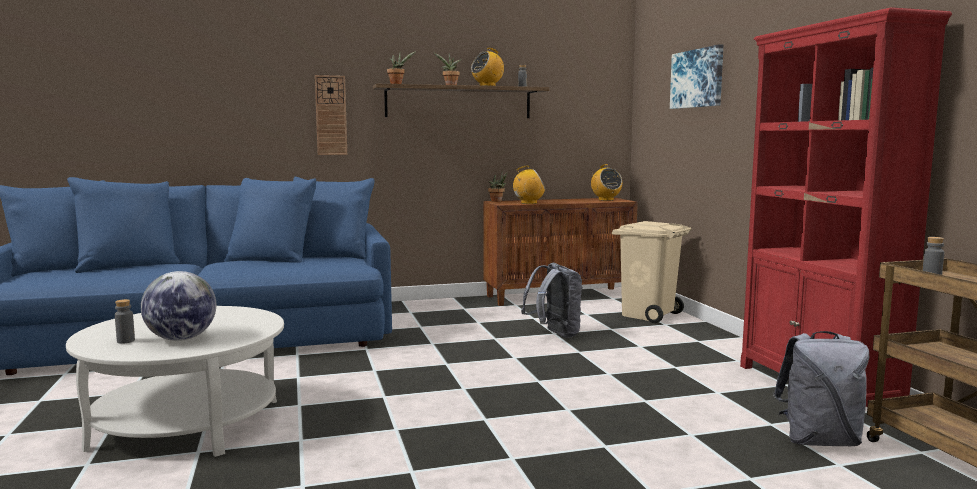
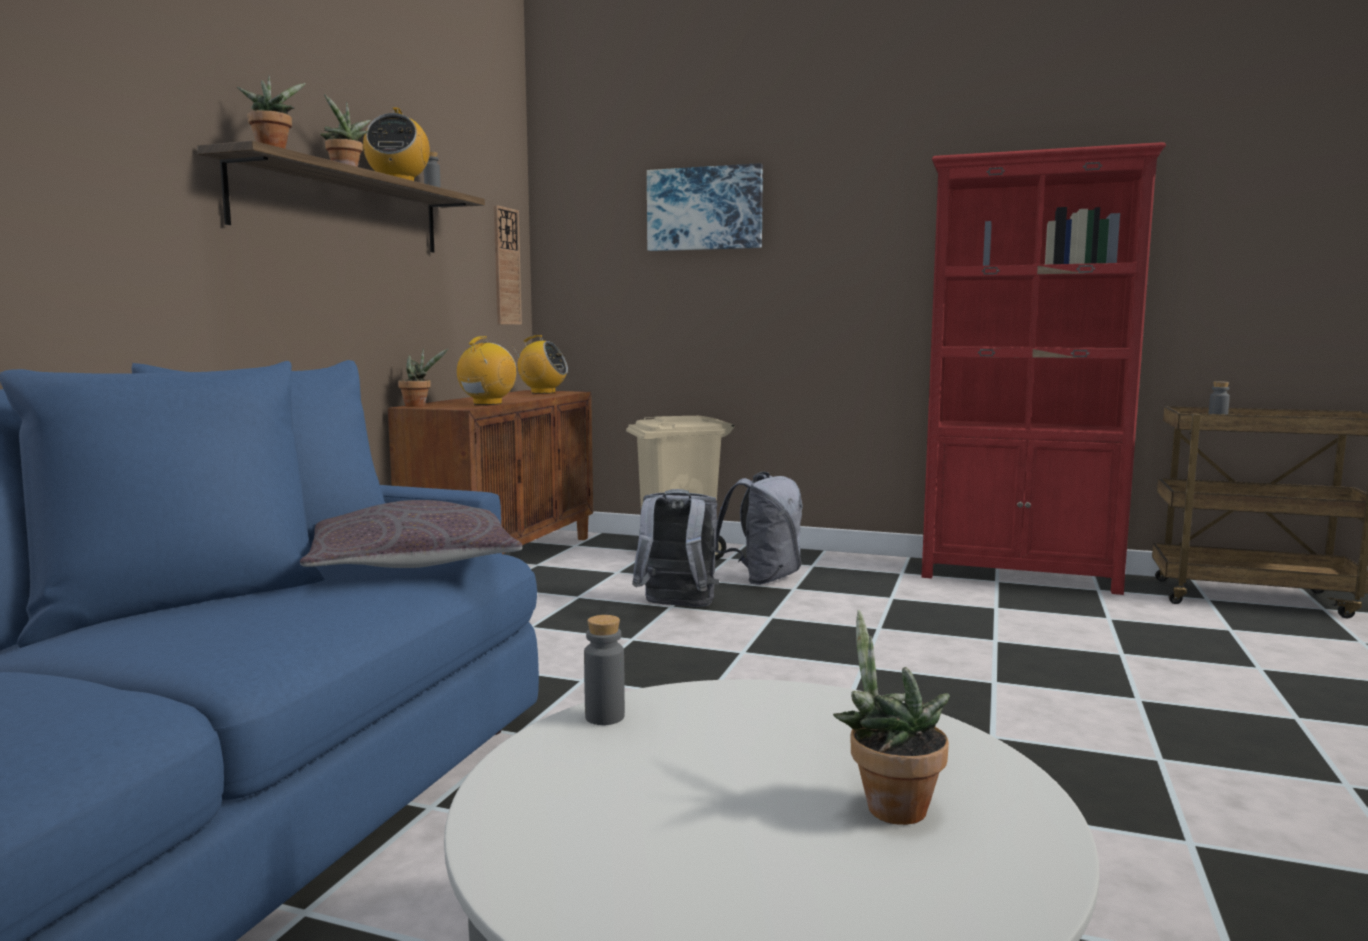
camera: 55 degrees left, 0 degrees up
(126, 341) = (838, 891): grey bottle -> grey bottle (604, 717)
(181, 339) = (888, 805): globe -> potted plant
(331, 115) = (112, 206): wall clock -> wall clock (506, 266)
(335, 263) = (412, 562): none -> grey pillow
(819, 441) = (1165, 617): grey backpack -> grey backpack (763, 579)

